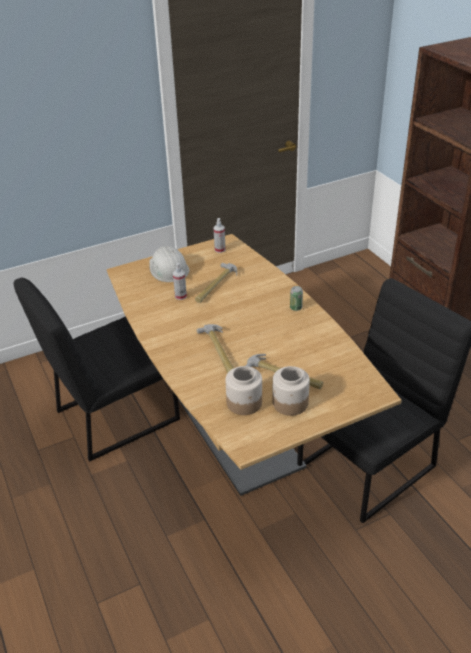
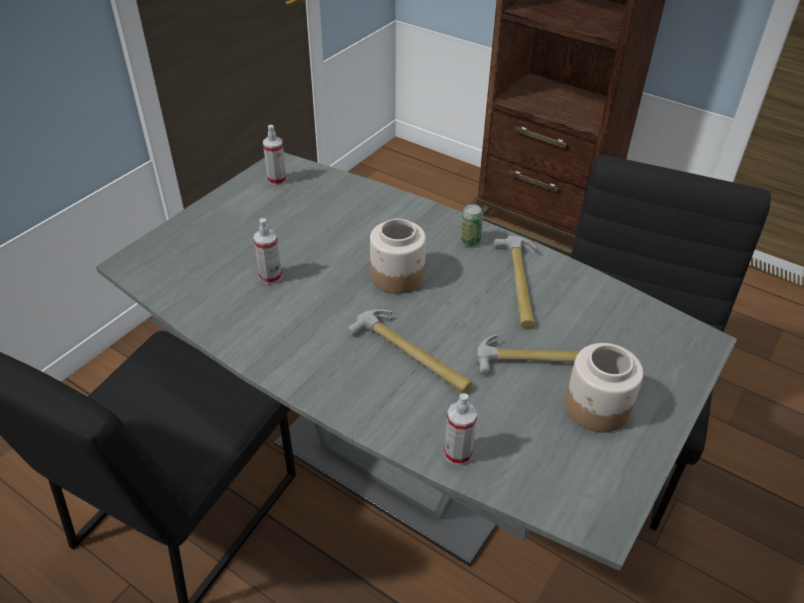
camera: 30 degrees left, 5 degrees up
(168, 269) = (214, 236): white hard hat -> none
(205, 398) = (458, 453): none -> spray bottle
(215, 285) = (315, 240): hammer -> hammer (519, 283)
(239, 433) = (399, 462): brown dining table -> grey dining table
(244, 403) = (529, 436): jar -> jar (398, 276)

